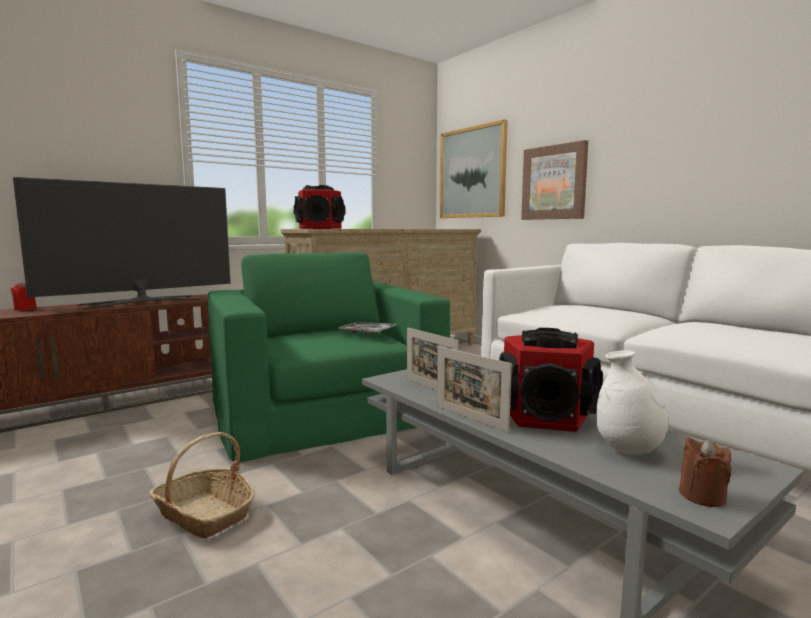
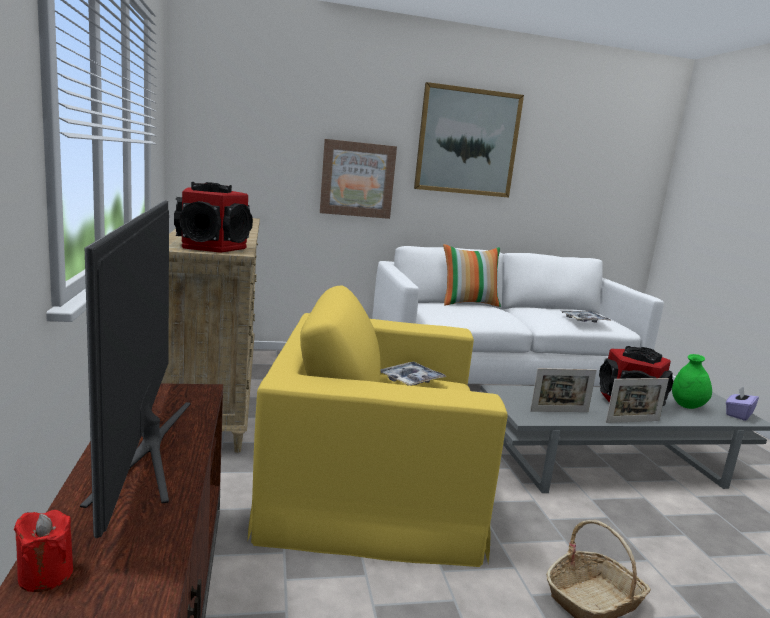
camera: 65 degrees left, 5 degrees up
(324, 409) = (372, 479): green armchair -> yellow armchair
(472, 173) = (240, 147): picture -> picture (467, 142)
(620, 309) = (469, 303): none -> pillow
(628, 451) = (687, 406): white vase -> green vase
(702, 496) = (738, 414): brown candle -> purple tissue box
(735, 336) = (584, 320): none -> tray

